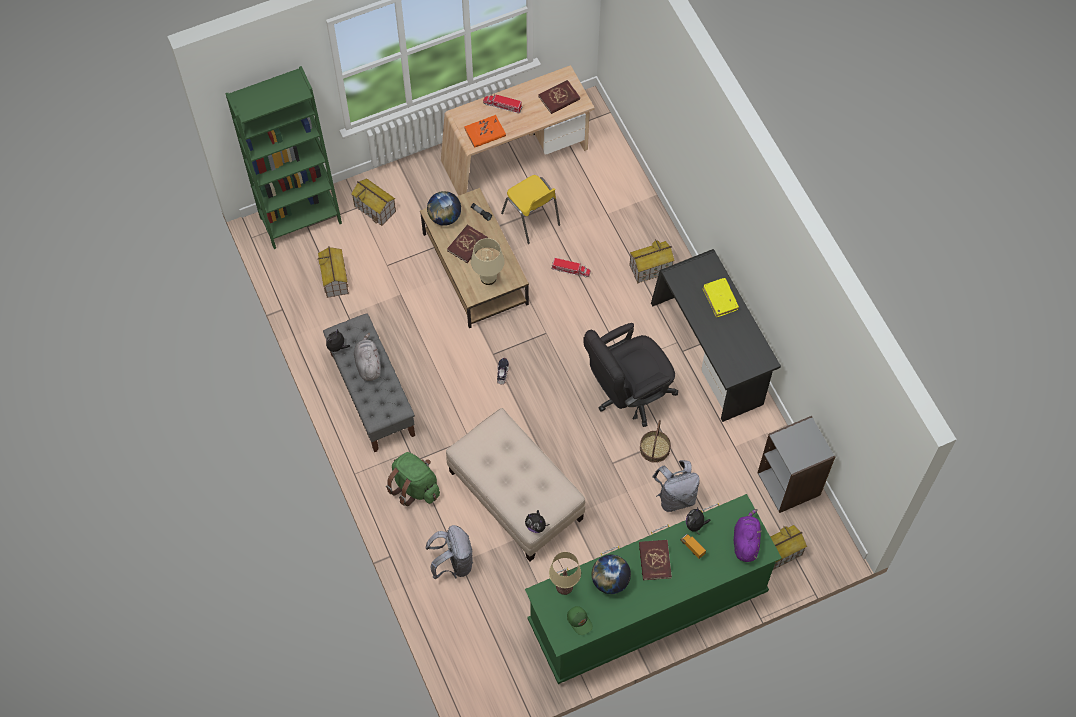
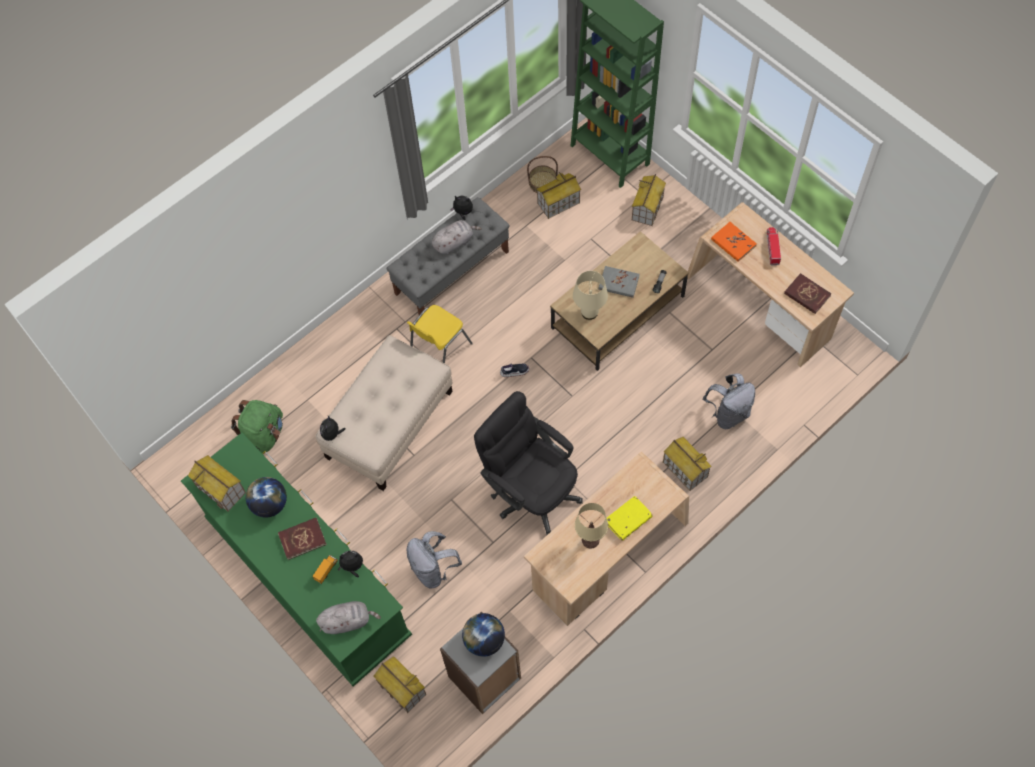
camera: 75 degrees right, 0 degrees up
(415, 486) = (371, 337): green backpack -> green backpack (264, 436)
(444, 217) = (641, 254): globe -> globe (484, 640)
(453, 563) = (305, 393): grey backpack -> grey backpack (728, 413)
(467, 245) = (618, 283): red book -> grey book
(531, 220) = (694, 343): yellow chair -> yellow chair (439, 350)
(564, 586) = (253, 465): beige table lamp -> beige table lamp (590, 540)
(570, 270) = (651, 396): toy truck -> none
(579, 621) = (221, 489): green cap -> toy house
(654, 448) = (480, 534): basket -> basket (542, 182)
(709, 353) = (607, 555): black desk -> beige desk
(745, 541) = (348, 621): purple plush toy -> grey plush toy

